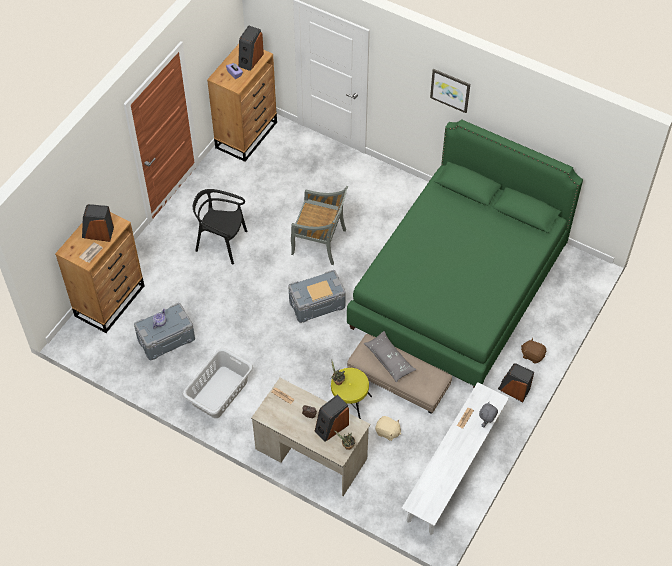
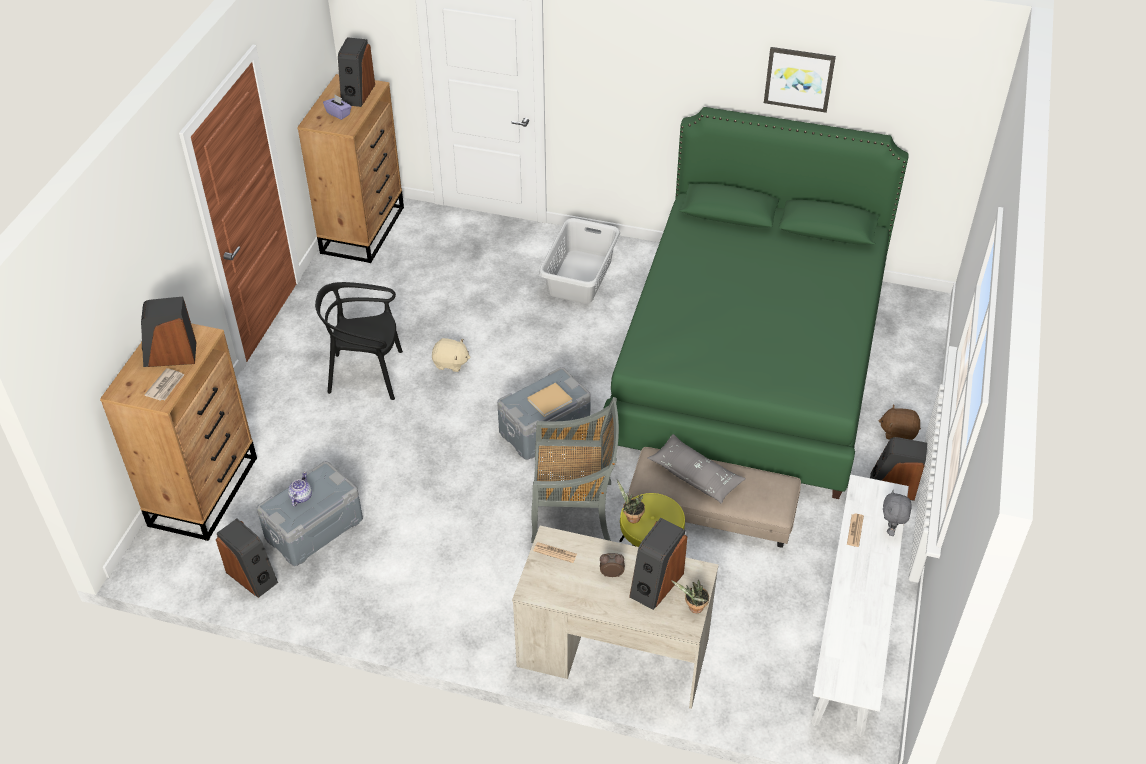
camera: 15 degrees left, 10 degrees down
(125, 361) = (252, 576): none -> speaker
(220, 392) = (428, 590): grey laundry basket -> grey laundry basket (580, 276)
(320, 242) = (519, 345): grey chair -> grey chair (574, 512)
(387, 432) = (725, 590): beige plush toy -> beige plush toy (450, 363)
(450, 90) = (682, 61): picture -> picture (799, 78)

